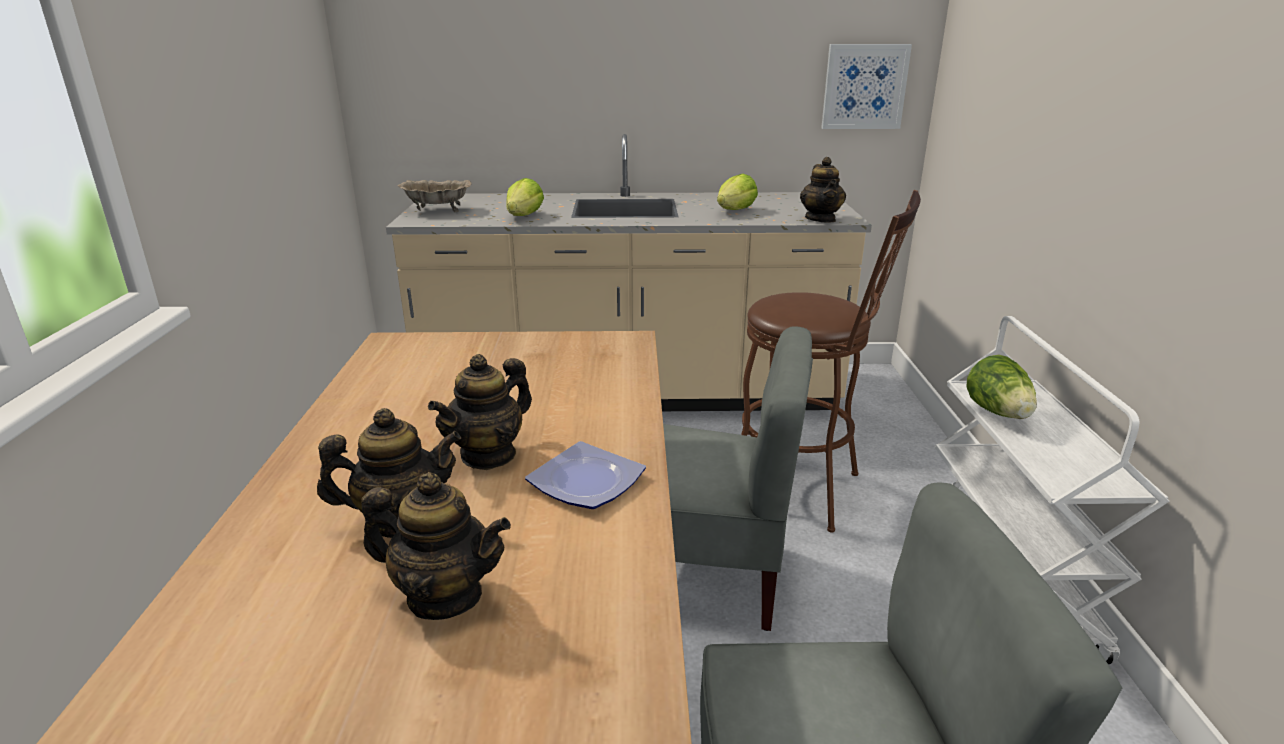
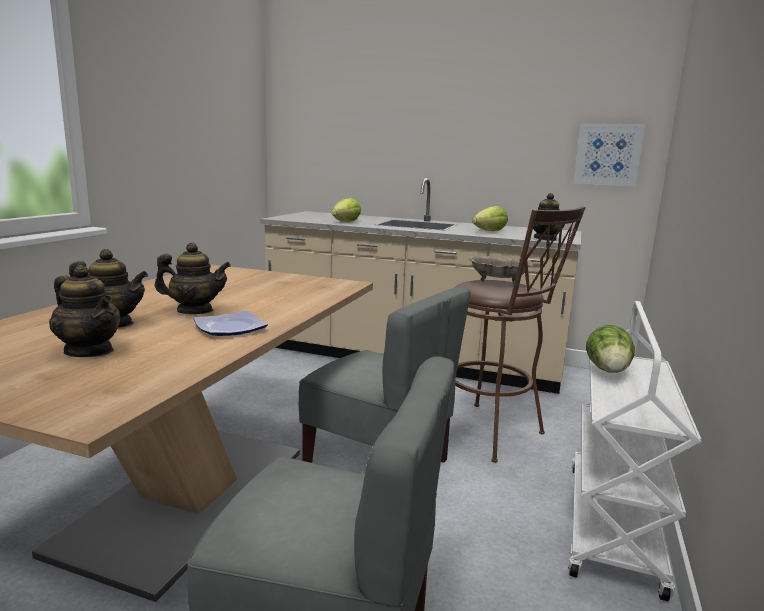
camera: 20 degrees right, 10 degrees down
(437, 210) = (300, 216): beige bowl -> beige bowl (498, 283)
(488, 455) = (195, 311): teapot -> teapot turned 150 degrees counterclockwise

